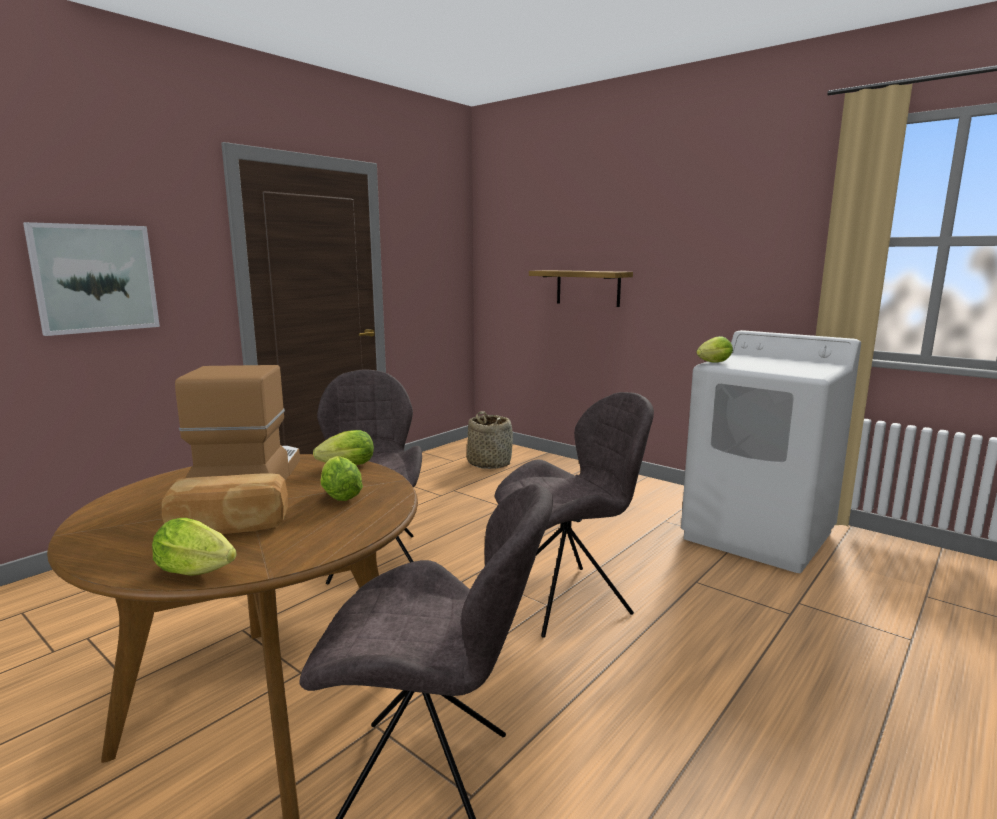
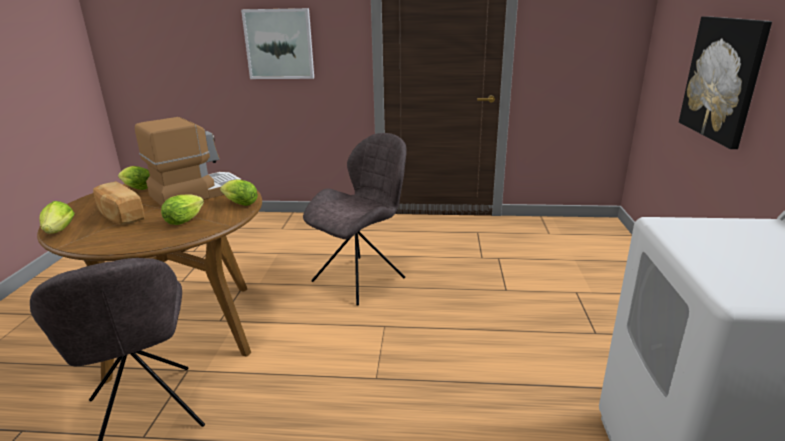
camera: 55 degrees right, 10 degrees up
(489, 463) = (574, 248): basket -> none
(569, 599) = (396, 386): grey chair -> none
(588, 288) = (723, 79): shelf -> picture
(712, 363) = (666, 221): lettuce -> lettuce (136, 188)

